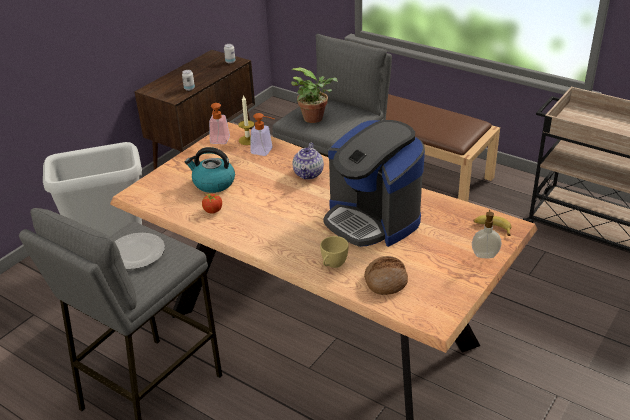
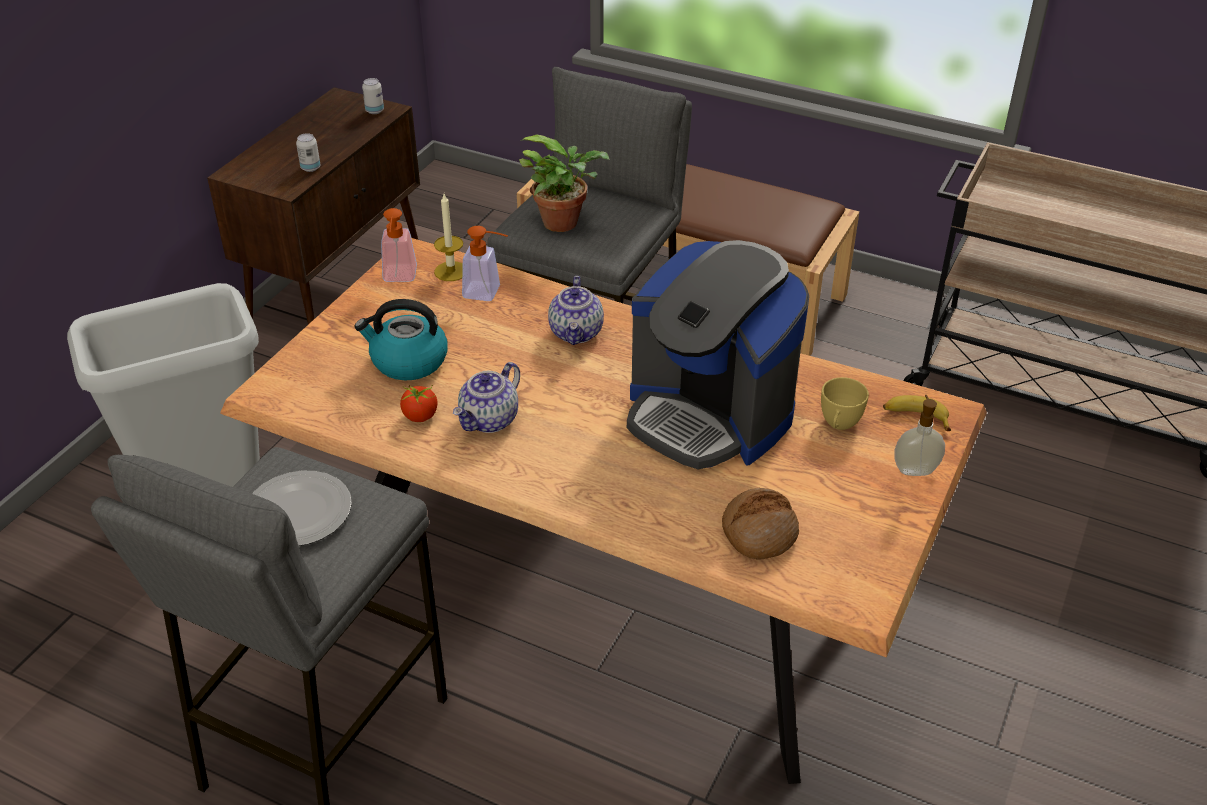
camera: 10 degrees left, 5 degrees up
(250, 215) = (489, 420): none -> teapot
(333, 265) = (660, 508): yellow cup -> yellow cup (838, 425)

